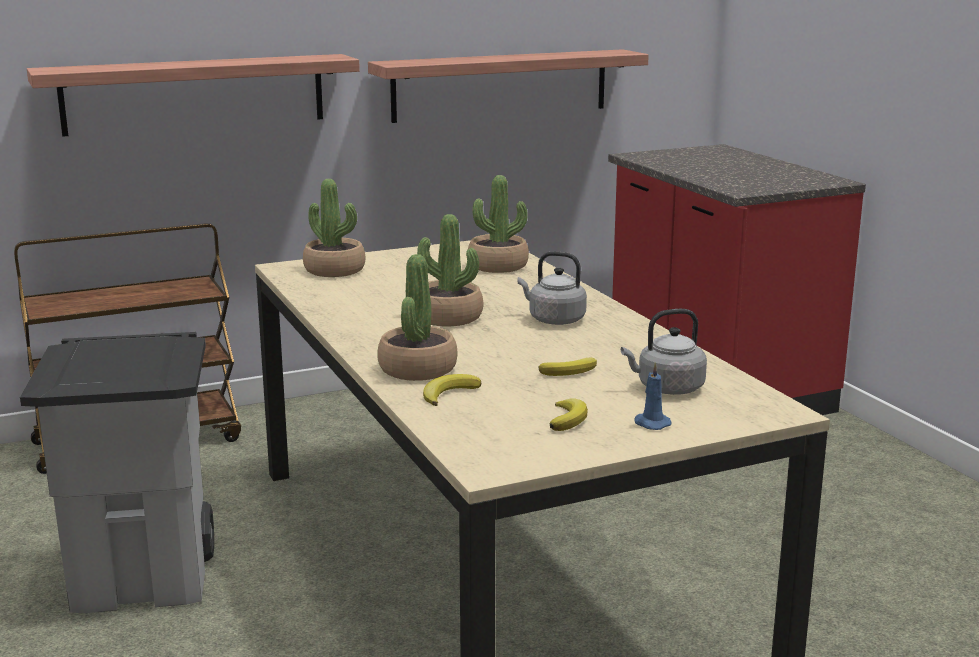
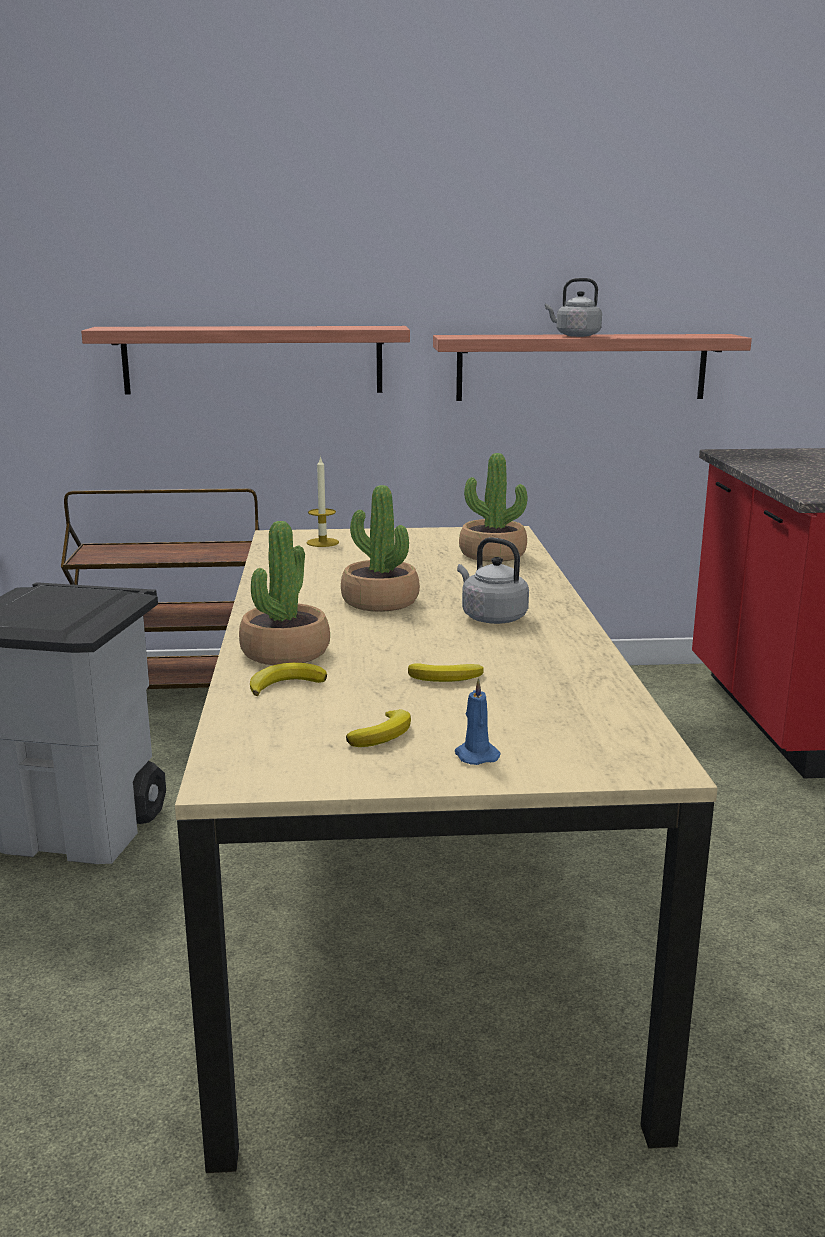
camera: 20 degrees right, 0 degrees up
(335, 270) = (322, 542): potted plant -> candle
(667, 388) = (540, 714): grey kettle -> grey kettle (575, 335)

